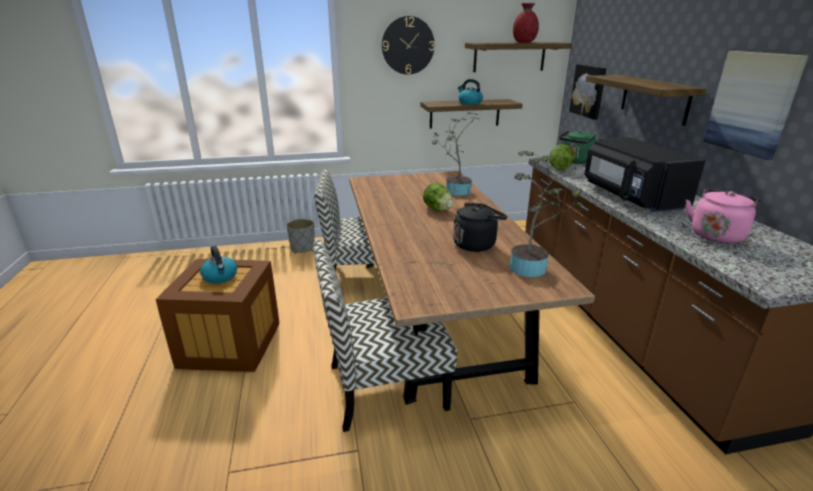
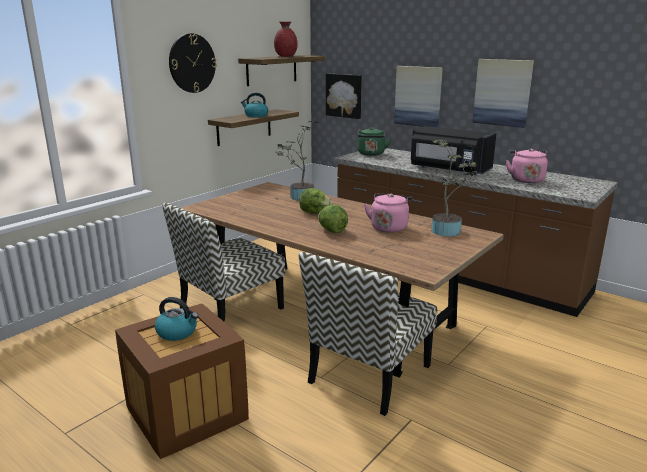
camera: 40 degrees left, 5 degrees down
(303, 248) = (121, 308): grey planter -> none
(476, 244) = (389, 227): black kettle -> pink kettle
(558, 168) = (371, 161): lettuce -> lettuce (332, 231)
(654, 98) = (418, 96): shelf -> picture

